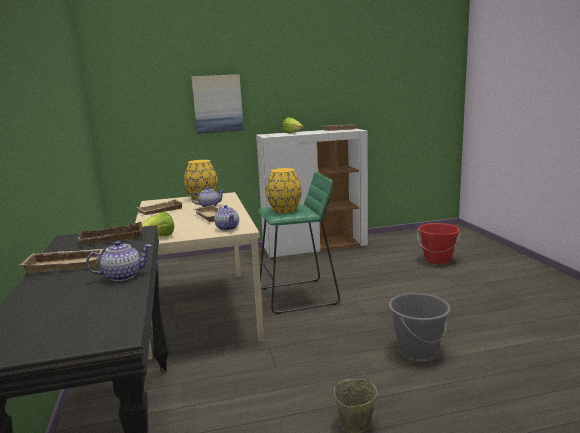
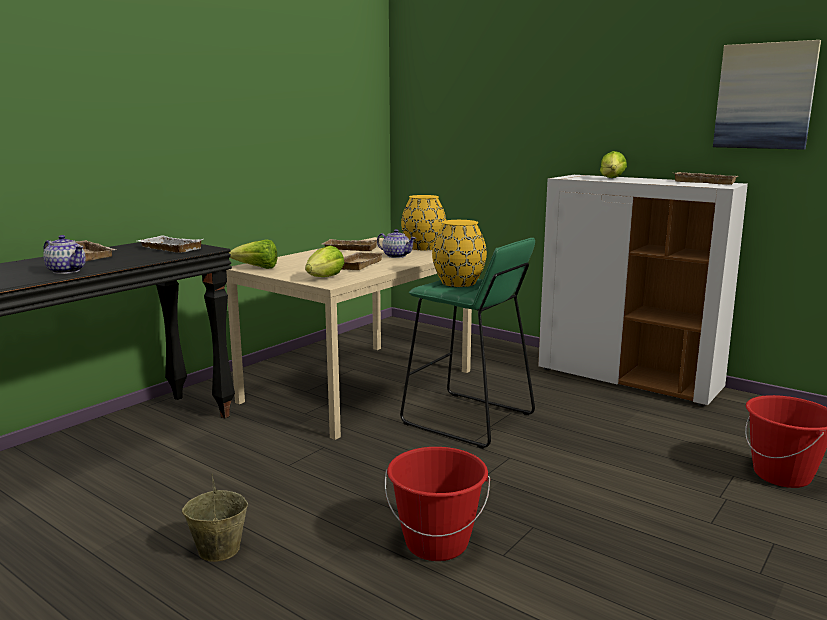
camera: 50 degrees right, 0 degrees up
(111, 239) = (168, 248): brown tray -> white tray
(217, 104) = (530, 122): picture -> picture (765, 96)
(227, 228) = (325, 278): teapot -> lettuce
(417, 349) = (436, 543): grey bucket -> red bucket

